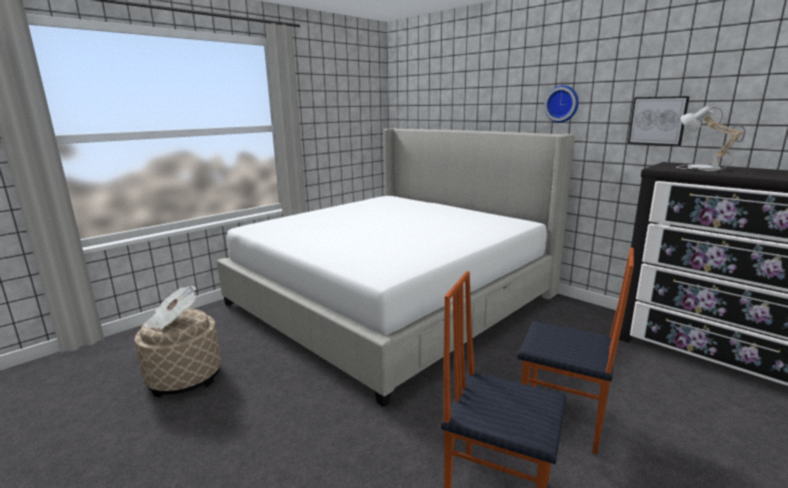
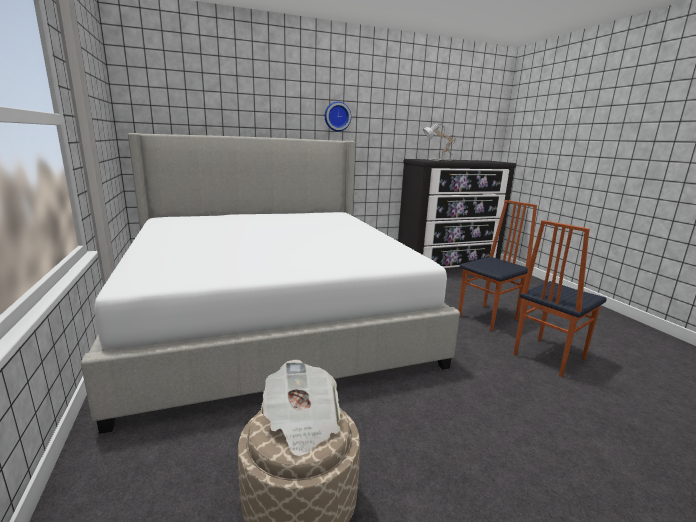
camera: 65 degrees left, 0 degrees up
(657, 121) = (398, 132): picture -> none

